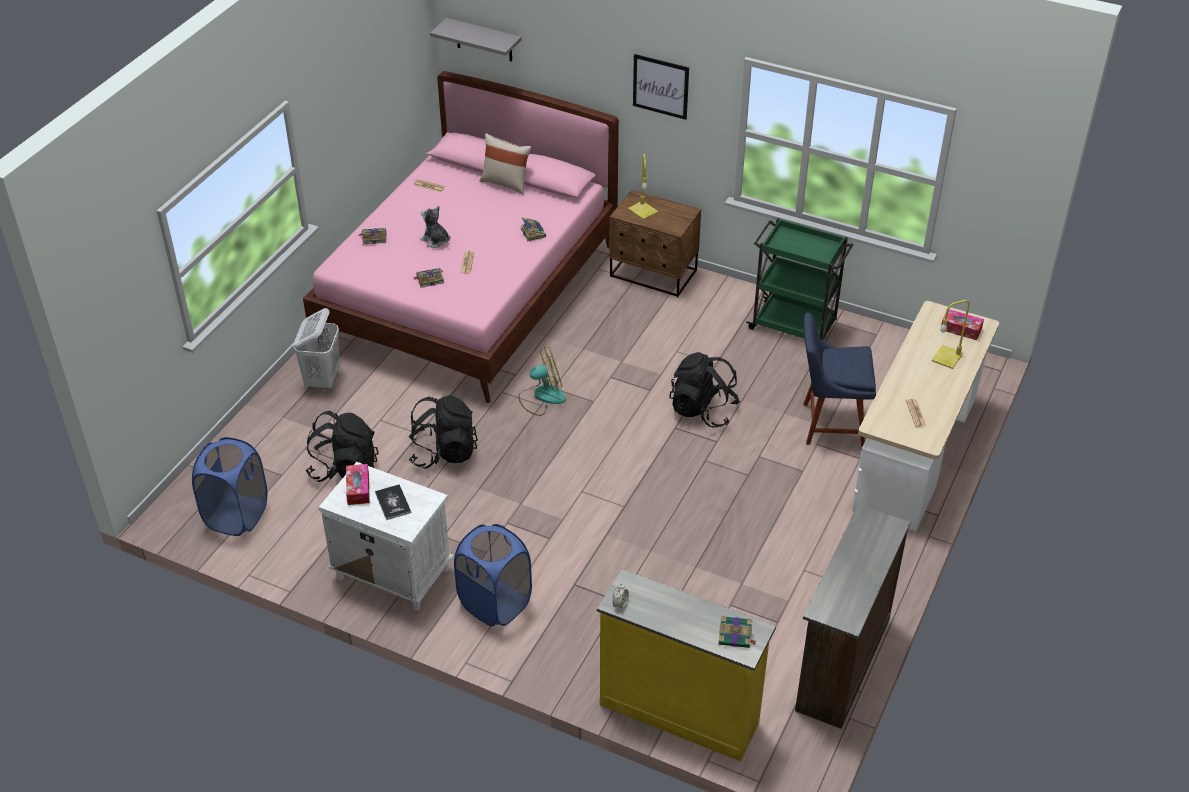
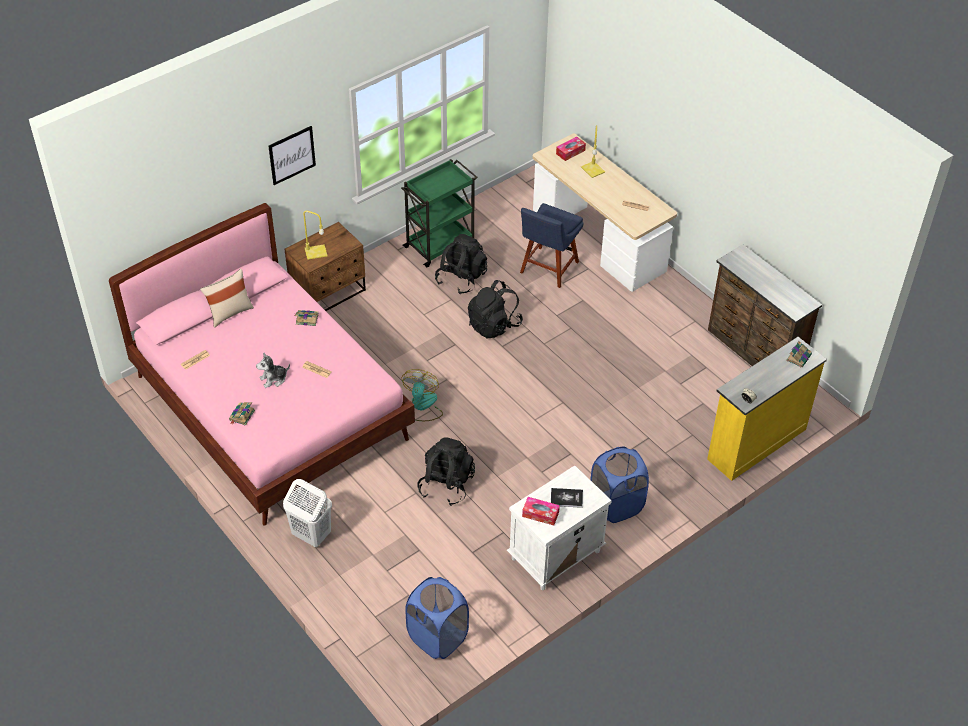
camera: 65 degrees left, 5 degrees up
(344, 468) = (426, 551): black backpack -> black backpack (461, 278)
(429, 279) = (321, 398): book -> none
(484, 40) = (140, 226): grey shelf -> none

